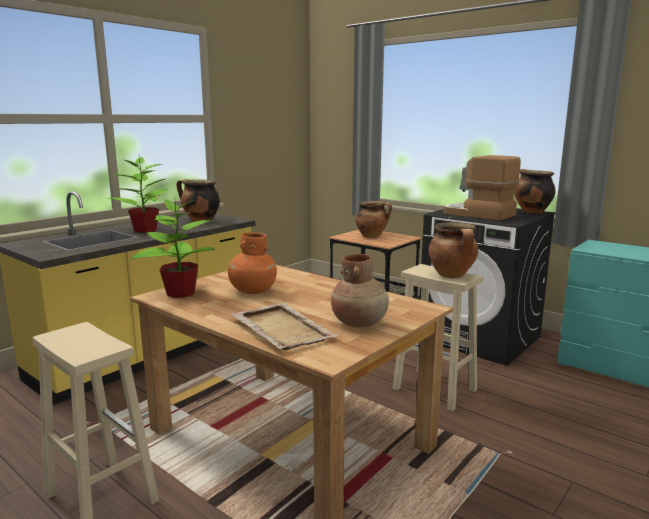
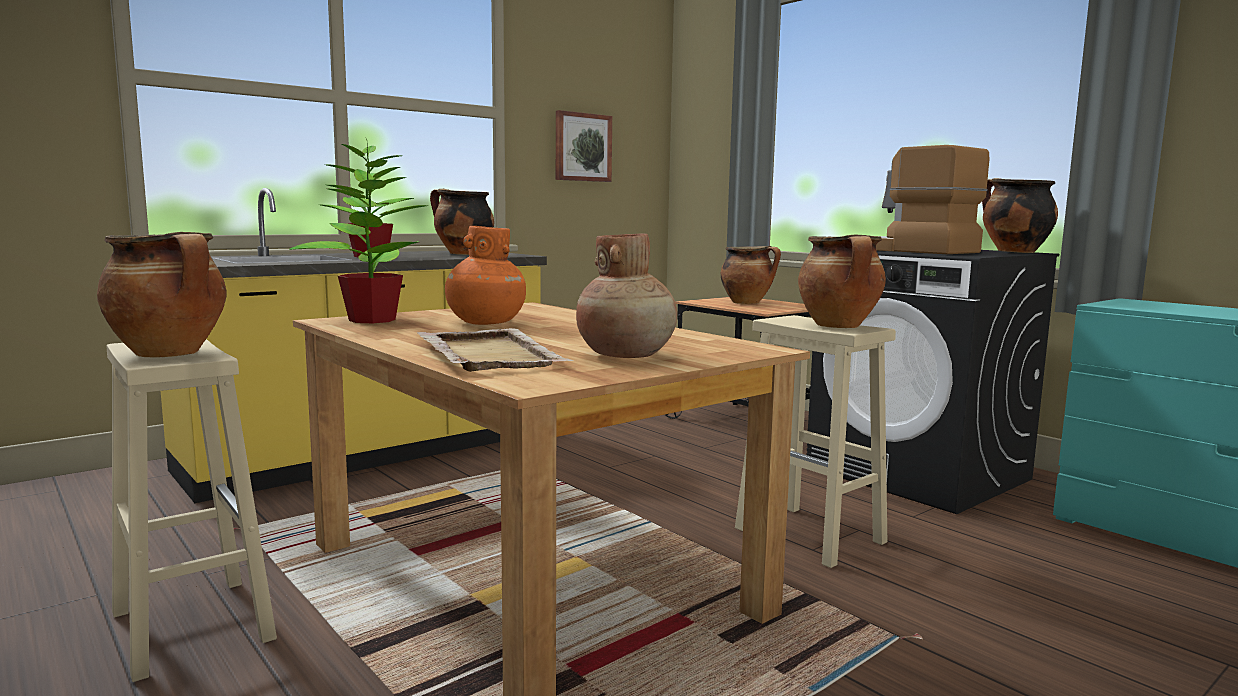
camera: 10 degrees right, 5 degrees down
(86, 344) = (171, 354): none -> cooking pot
(258, 135) = (582, 147): none -> picture

